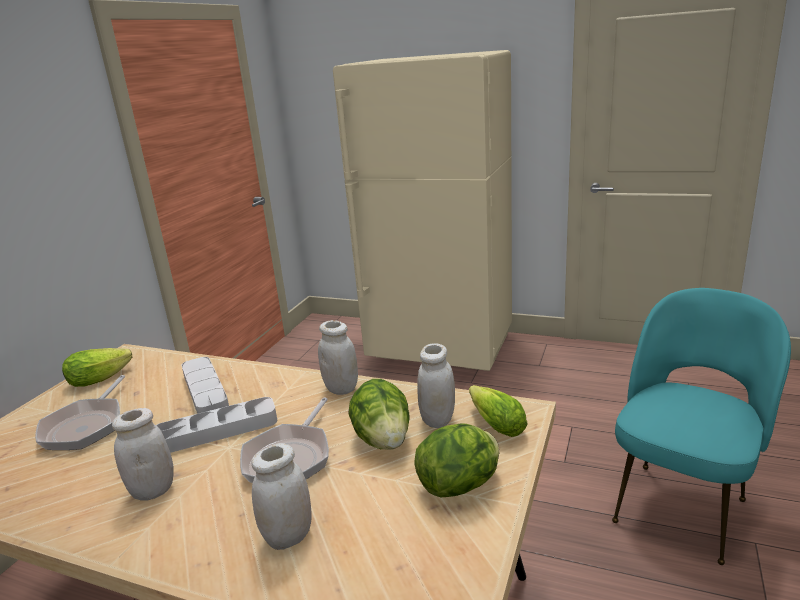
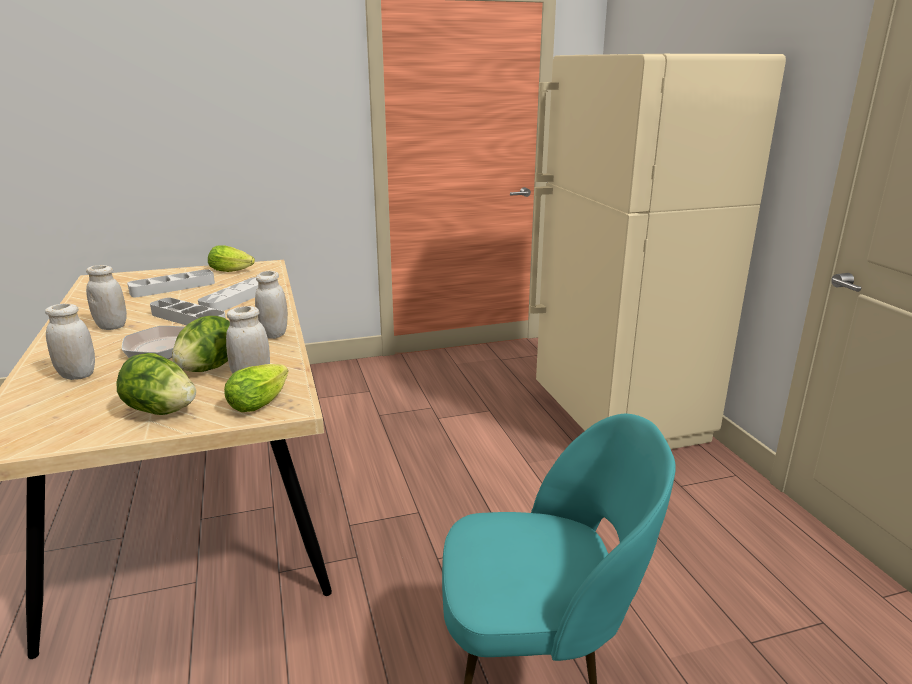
camera: 50 degrees right, 0 degrees up
(86, 426) = (173, 288): frying pan -> grey tray

